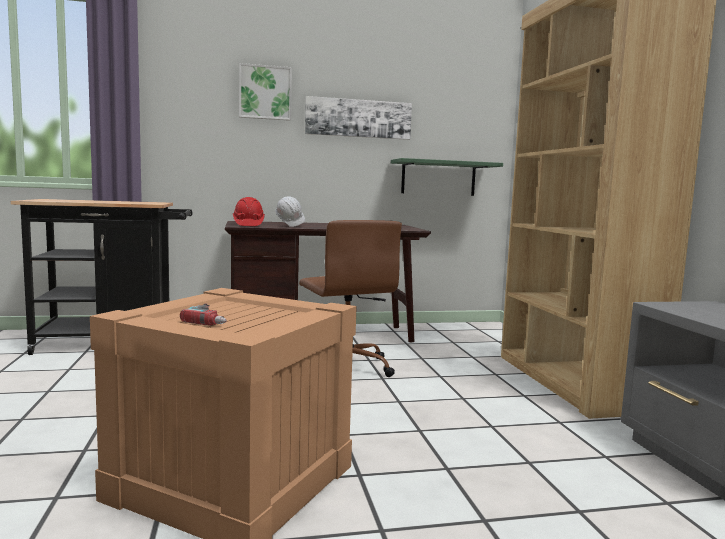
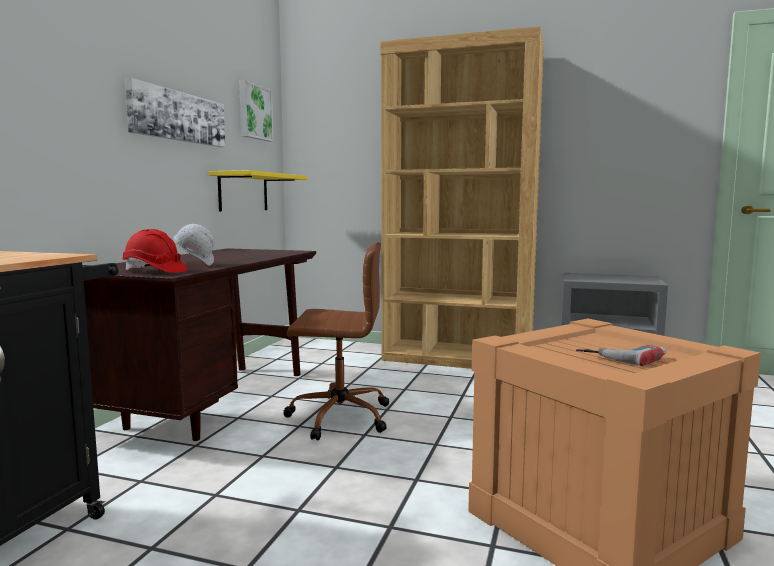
camera: 60 degrees left, 0 degrees up
(265, 92) = (76, 63): picture -> picture (254, 112)
(438, 178) = (243, 192): green shelf -> yellow shelf

